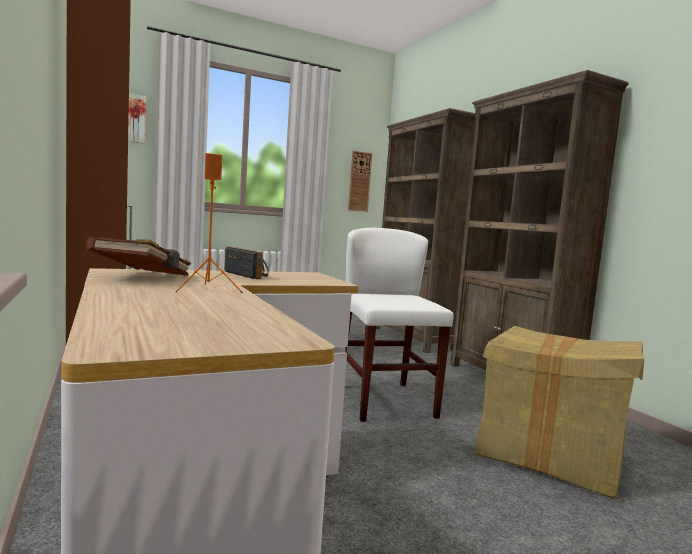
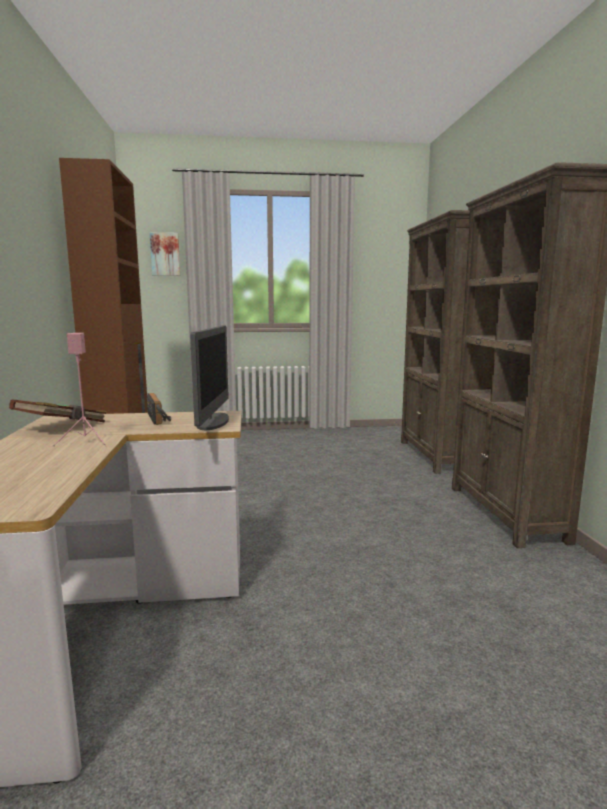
camera: 20 degrees right, 5 degrees up
(209, 289) = (86, 442): orange speaker -> pink speaker
(313, 278) = (213, 422): none -> monitor
(359, 181) = (393, 288): wall clock -> none
(384, 401) = (344, 526): white chair -> none
(551, 455) = (477, 603): cardboard box -> none

